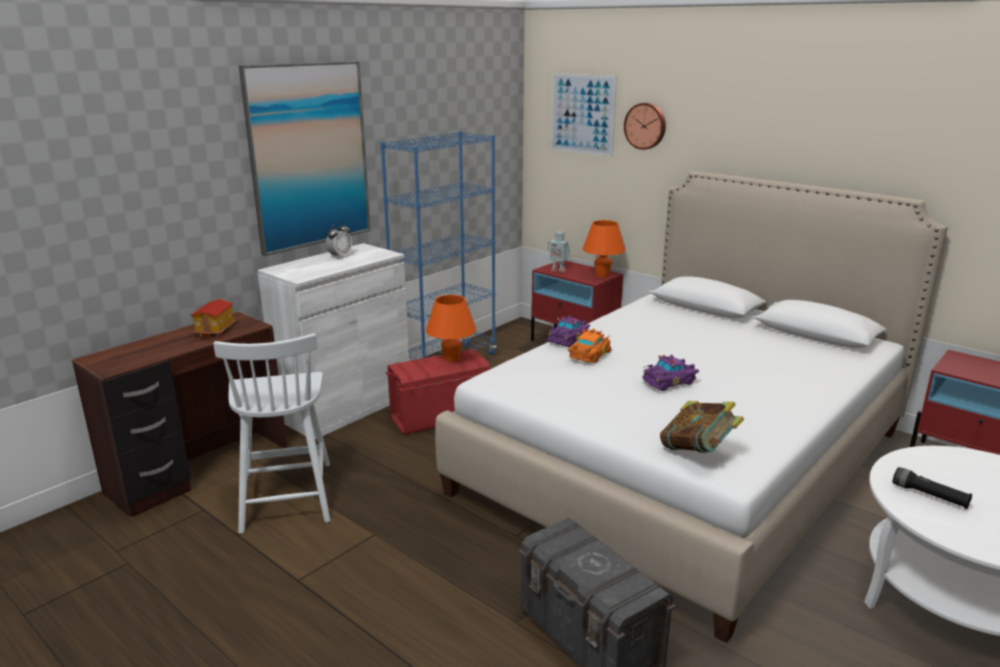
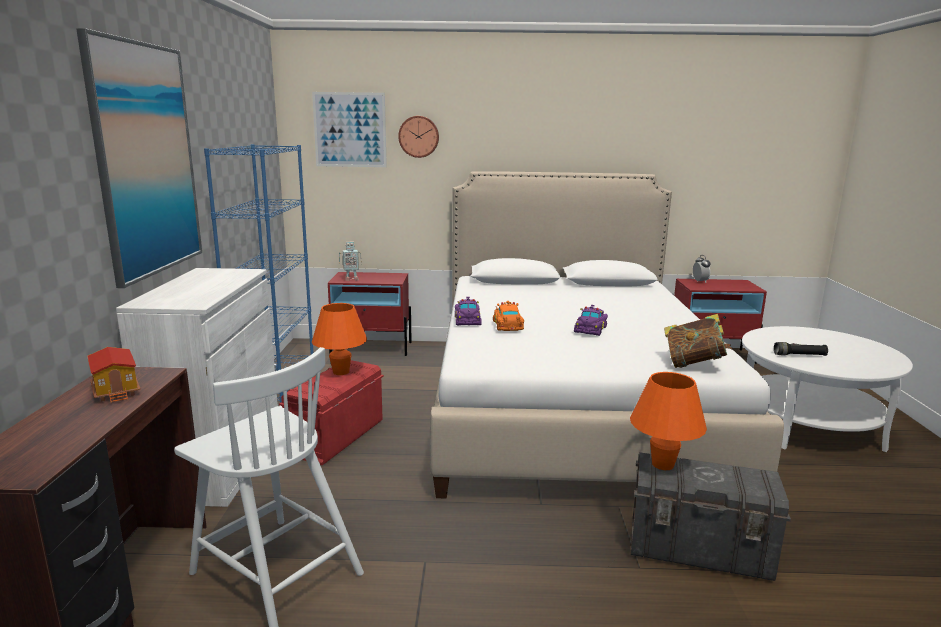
camera: 40 degrees left, 5 degrees down
(340, 256) = (199, 281): alarm clock -> alarm clock (700, 281)
(602, 275) = (394, 276): orange table lamp -> orange table lamp (663, 464)

